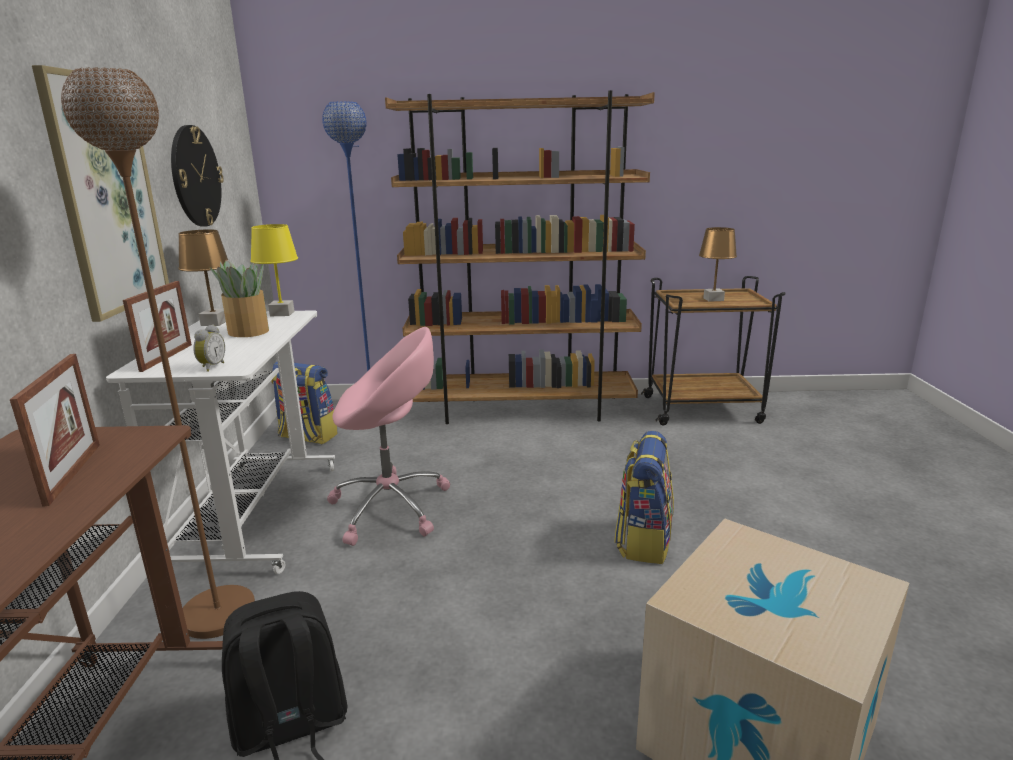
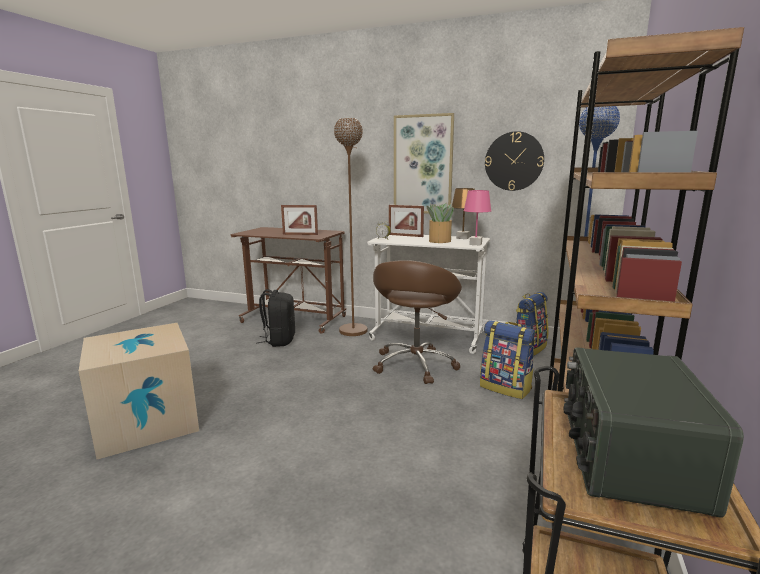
camera: 110 degrees right, 5 degrees down
(282, 313) = (475, 244): yellow table lamp -> pink table lamp
(393, 506) = (414, 366): pink office chair -> brown office chair
(643, 540) = (303, 442): backpack -> backpack (506, 388)
(713, 299) = (627, 456): brown table lamp -> radio

